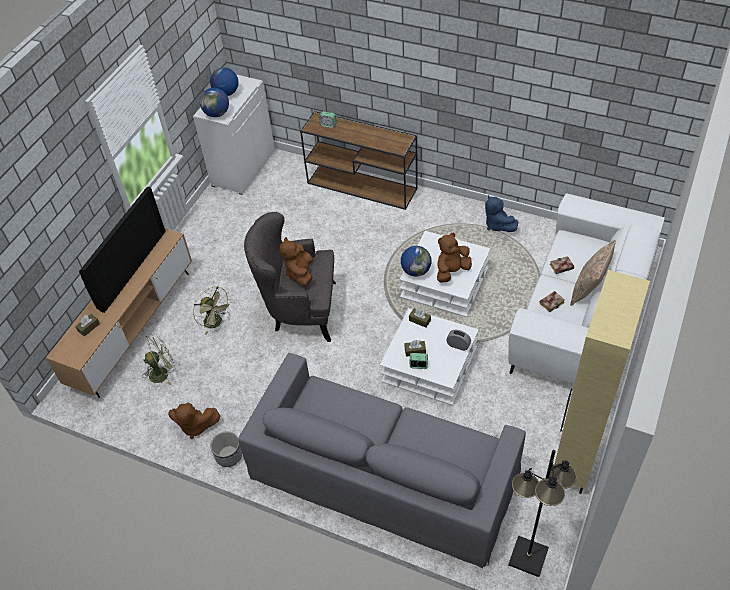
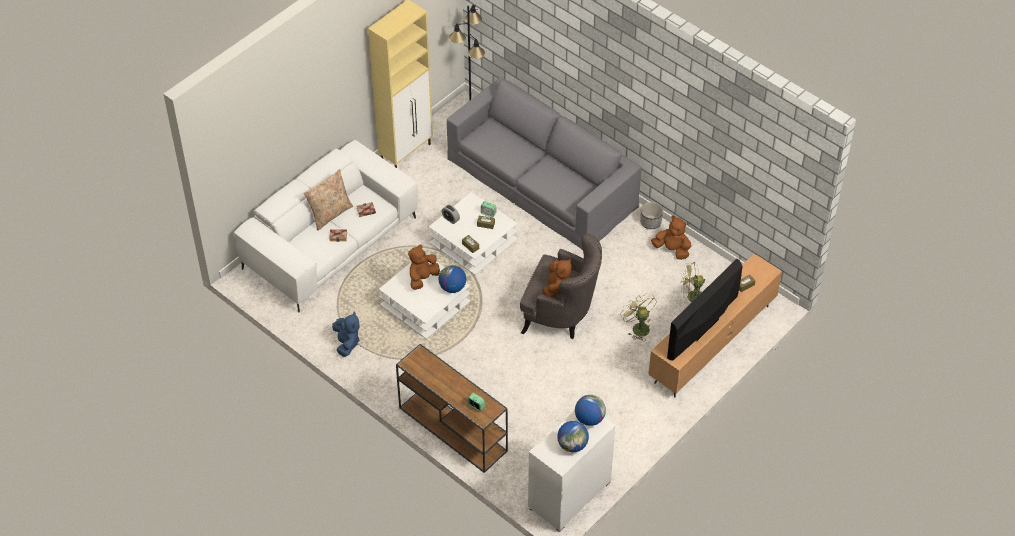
camera: 165 degrees left, 0 degrees up
(452, 271) = (423, 278): brown plush toy -> brown plush toy turned 150 degrees clockwise

